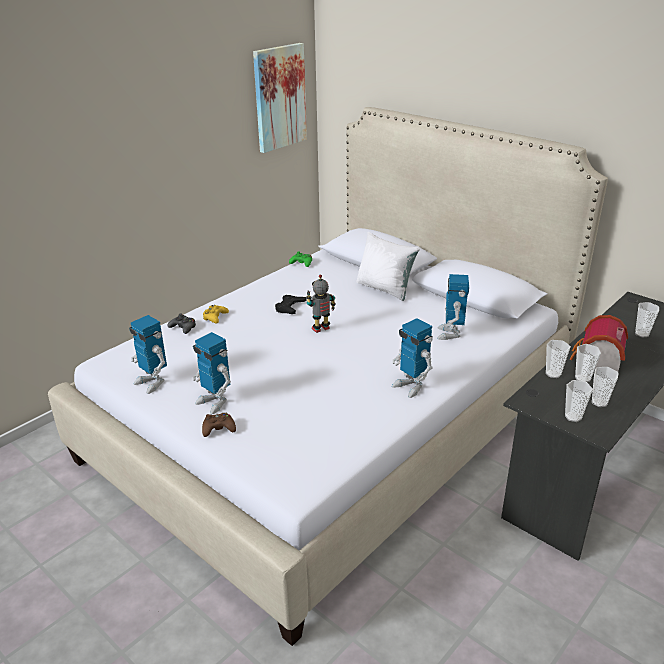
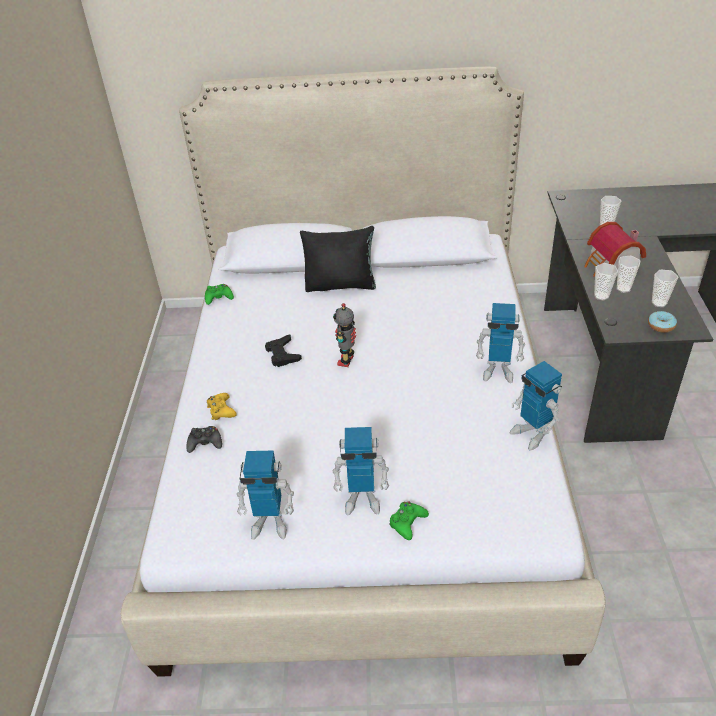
camera: 40 degrees left, 10 degrees up
(218, 428) = (407, 523): brown game controller -> green game controller
(279, 97) = (85, 102): picture -> none
(385, 289) = (341, 285): white pillow -> black pillow
(450, 334) = (458, 301): toy robot -> toy robot (532, 434)
(573, 417) = (661, 326): cup -> donut

